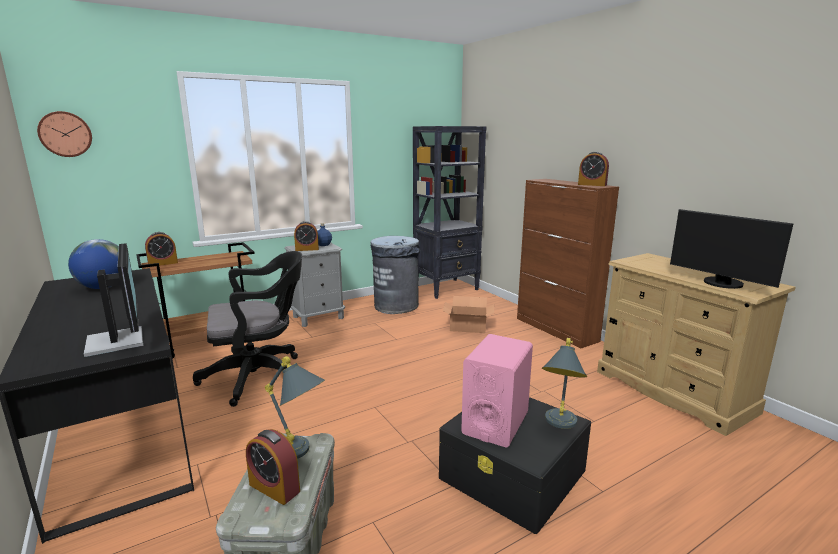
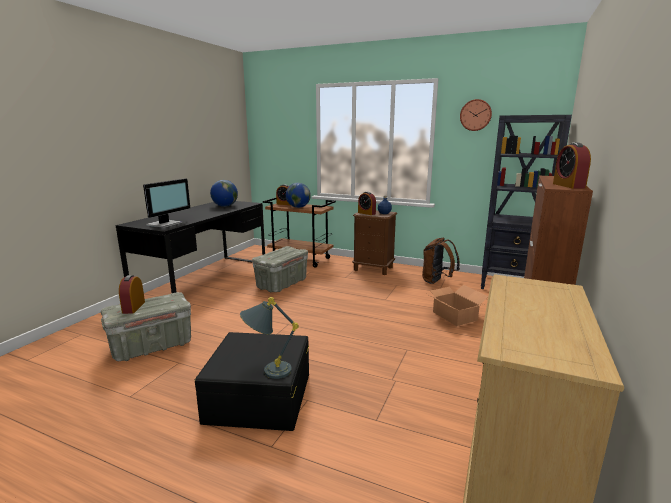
camera: 55 degrees right, 0 degrees up
(65, 134) = (262, 125): wall clock -> wall clock (475, 115)
(201, 262) = (298, 207): none -> globe
(260, 376) = (282, 284): black office chair -> grey storage box
(300, 454) = (164, 303): grey table lamp -> none
(318, 317) = (373, 269): grey nightstand -> brown nightstand
(396, 306) = (437, 281): grey trash can -> brown backpack
(495, 423) = (249, 347): pink speaker -> none
(721, 284) = (514, 331): monitor -> none

